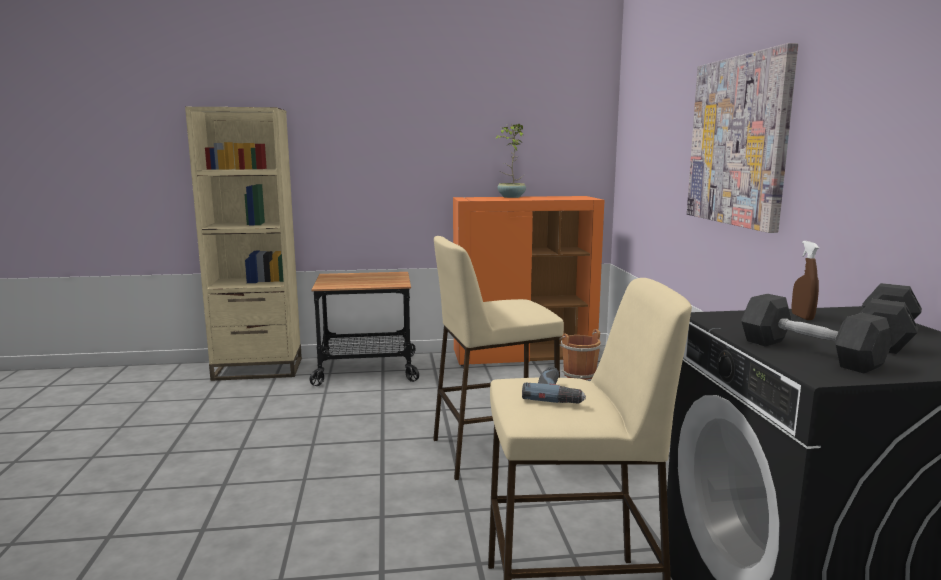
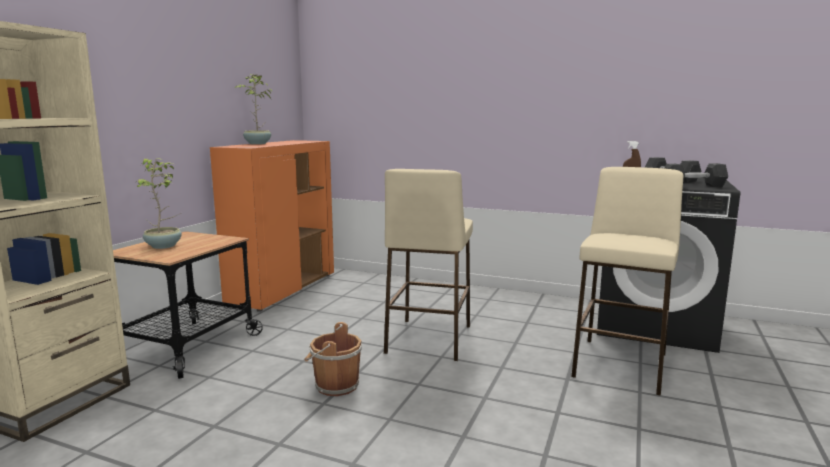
camera: 60 degrees left, 0 degrees up
(355, 278) = (164, 246): none -> potted plant
(557, 393) = (631, 236): power drill -> none
(578, 374) = (344, 285): brown bucket -> brown bucket (334, 386)
(738, 141) = (489, 93): picture -> none

